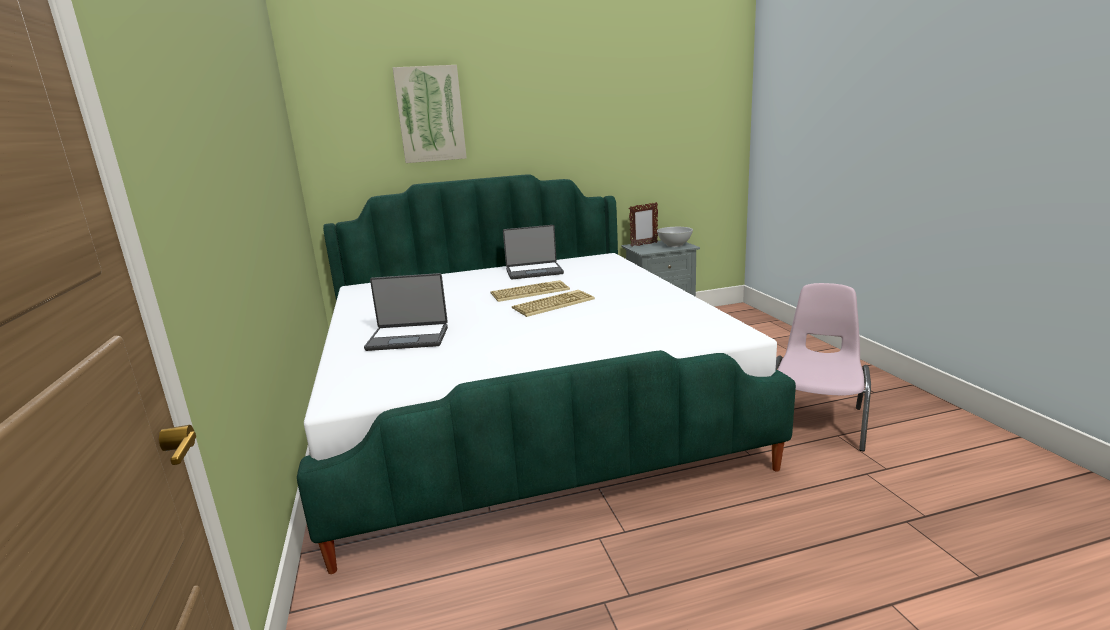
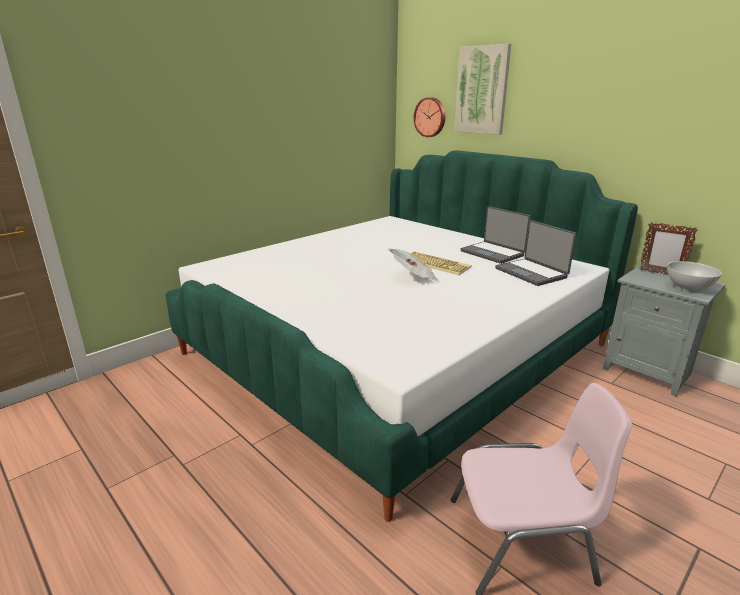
camera: 60 degrees right, 5 degrees up
(360, 151) = (430, 117): none -> wall clock
(408, 338) = (306, 256): laptop -> laptop (532, 273)
(553, 304) = (414, 278): keyboard -> newspaper

